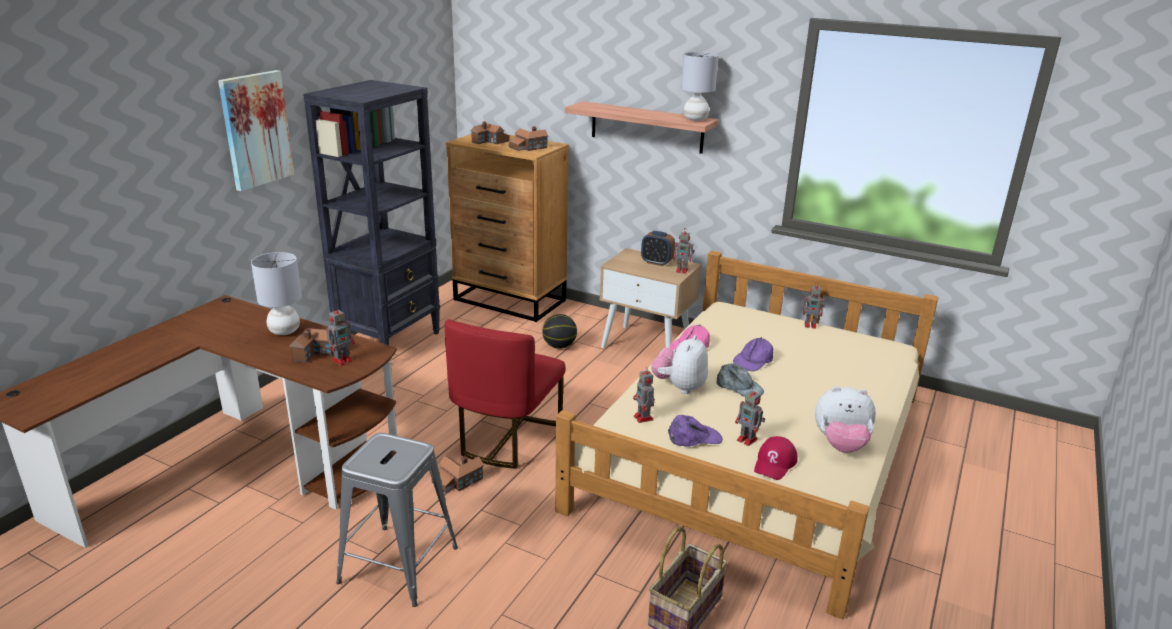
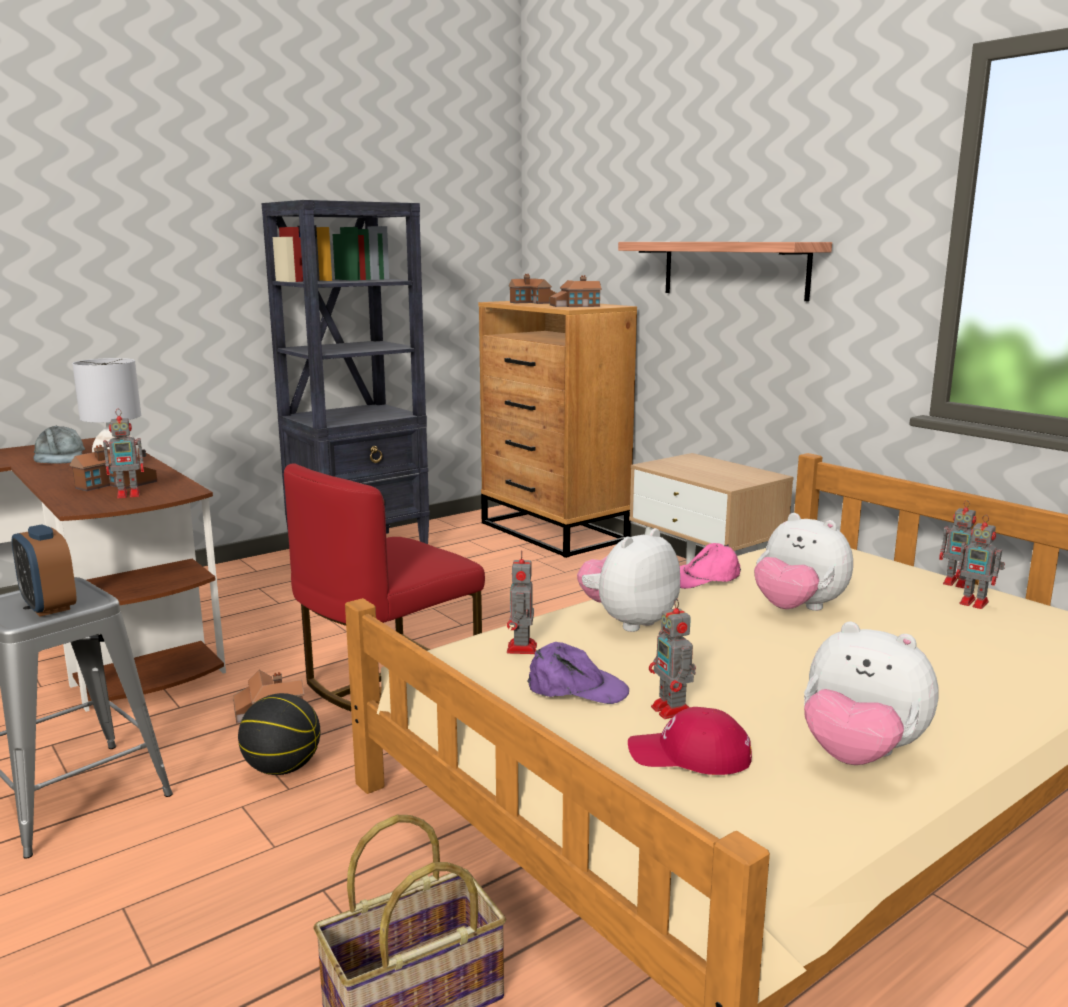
camera: 25 degrees right, 10 degrees down
(256, 129) = (188, 237): picture -> none
(559, 346) = (571, 587): basketball -> basketball (282, 769)
(656, 262) = (721, 469): alarm clock -> alarm clock (49, 606)
(682, 270) = (753, 479): toy robot -> toy robot (975, 603)
(696, 119) = (792, 241): grey table lamp -> none
(739, 387) = (734, 638): grey cap -> grey cap (59, 457)
(753, 360) = (798, 609): purple cap -> plush toy
(775, 463) = (689, 755): red cap -> red cap turned 45 degrees clockwise

